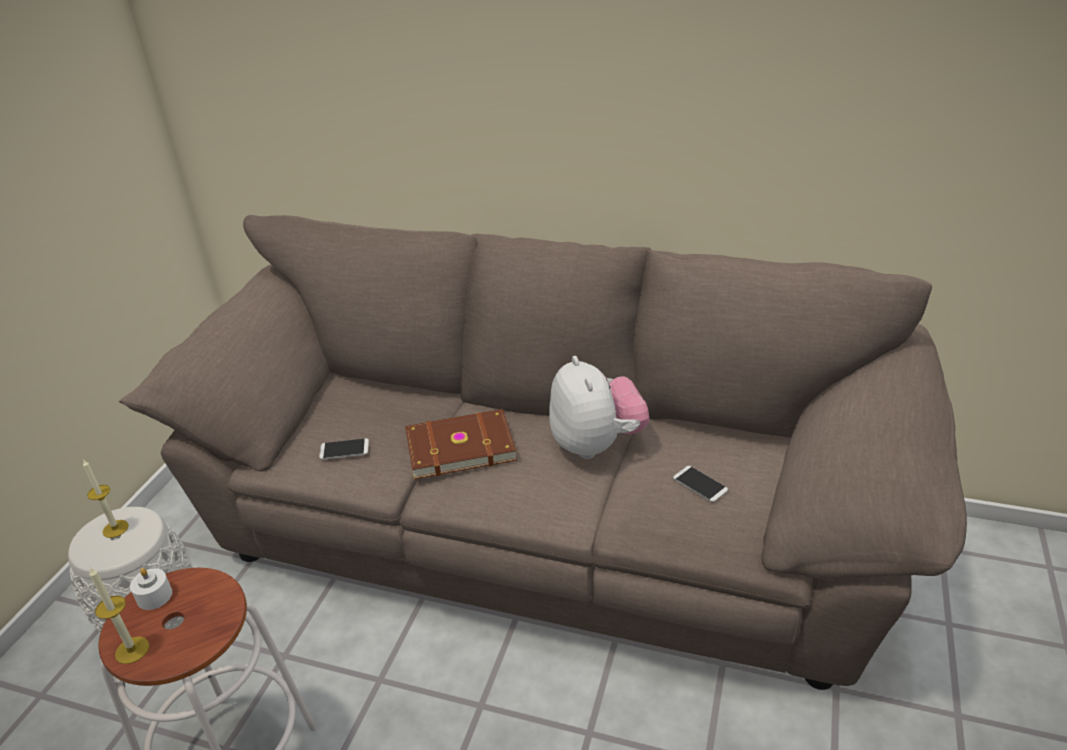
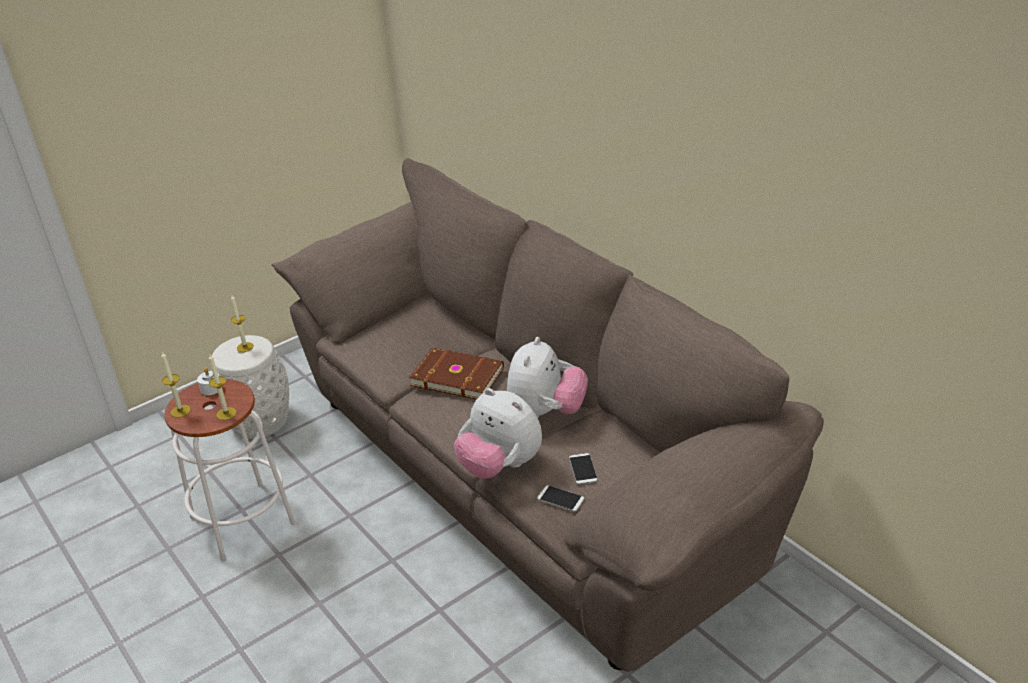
camera: 35 degrees right, 0 degrees up
(213, 620) = (226, 413): none -> candle
(344, 449) = (388, 349): phone -> phone (560, 499)
(609, 522) = (500, 466): none -> plush toy

